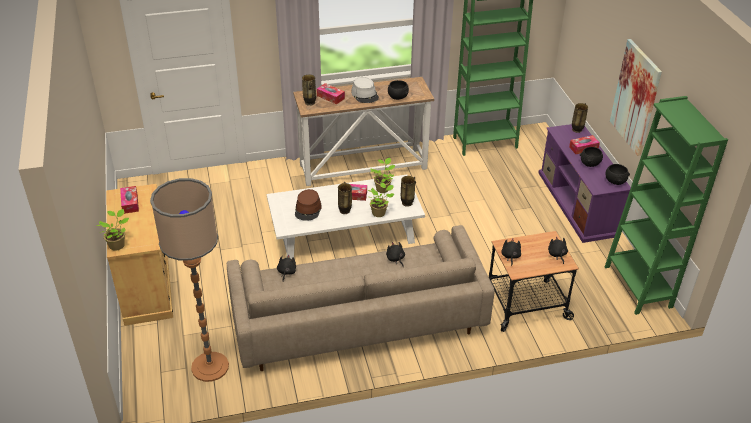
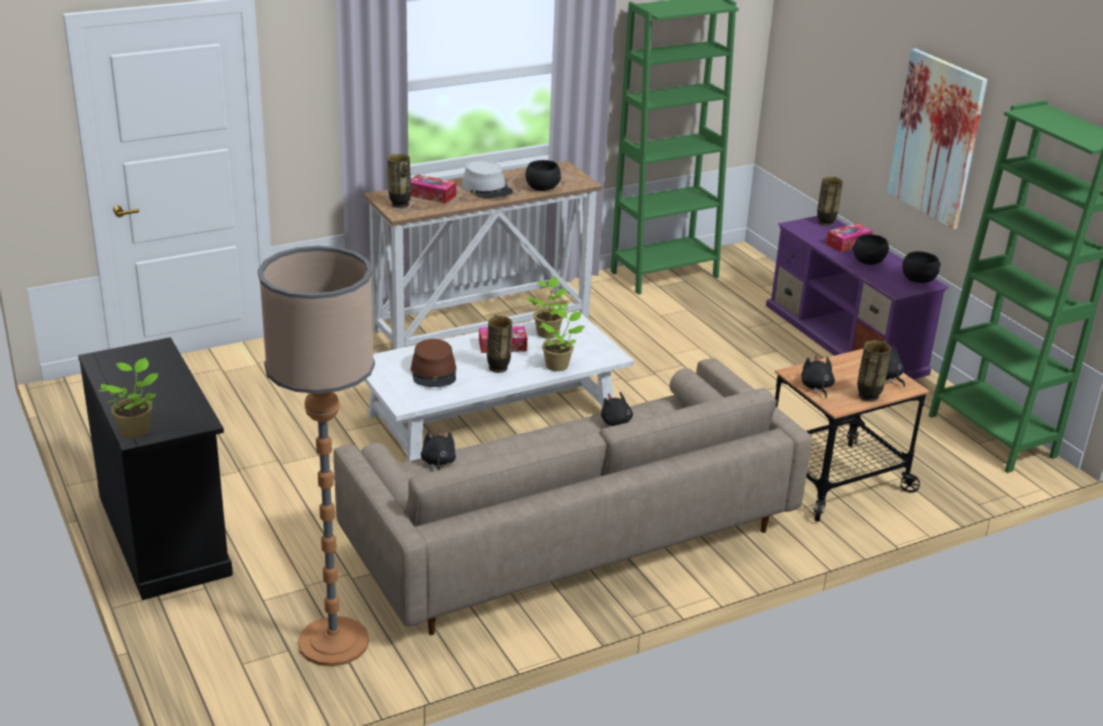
camera: 15 degrees left, 10 degrees down
(130, 203) = (133, 369): tissue box -> none
(147, 286) = (164, 534): beige cabinet -> black cabinet
(407, 203) = (597, 348): vase -> vase (868, 396)

